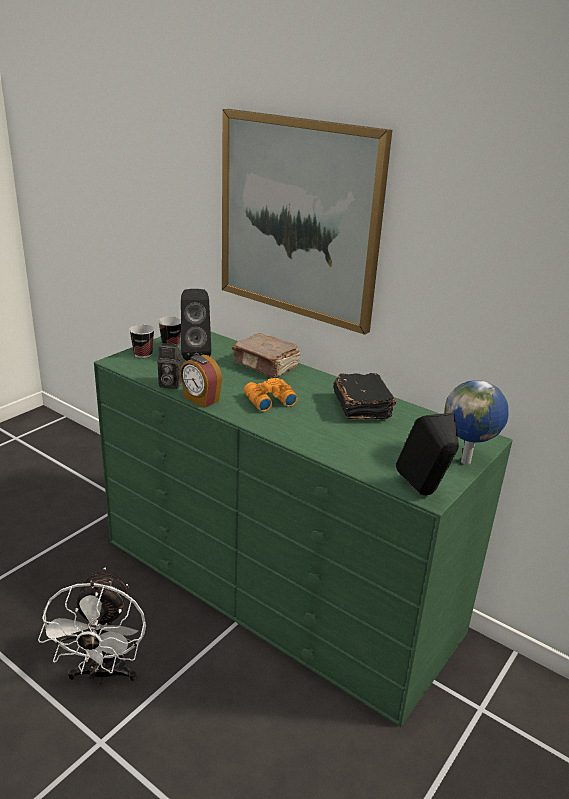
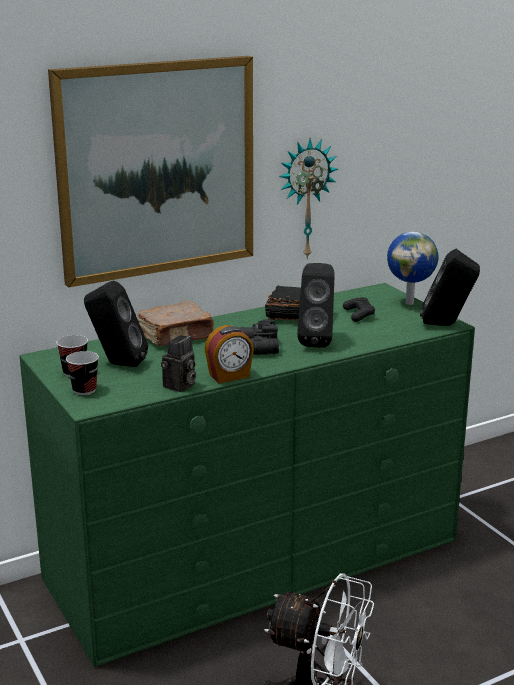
camera: 65 degrees left, 5 degrees down
(268, 401) = (256, 348): orange binoculars -> black binoculars
(308, 425) = (317, 341): none -> black speaker
(398, 437) = (359, 315): none -> black game controller
(436, 303) = (305, 198): none -> wall clock

